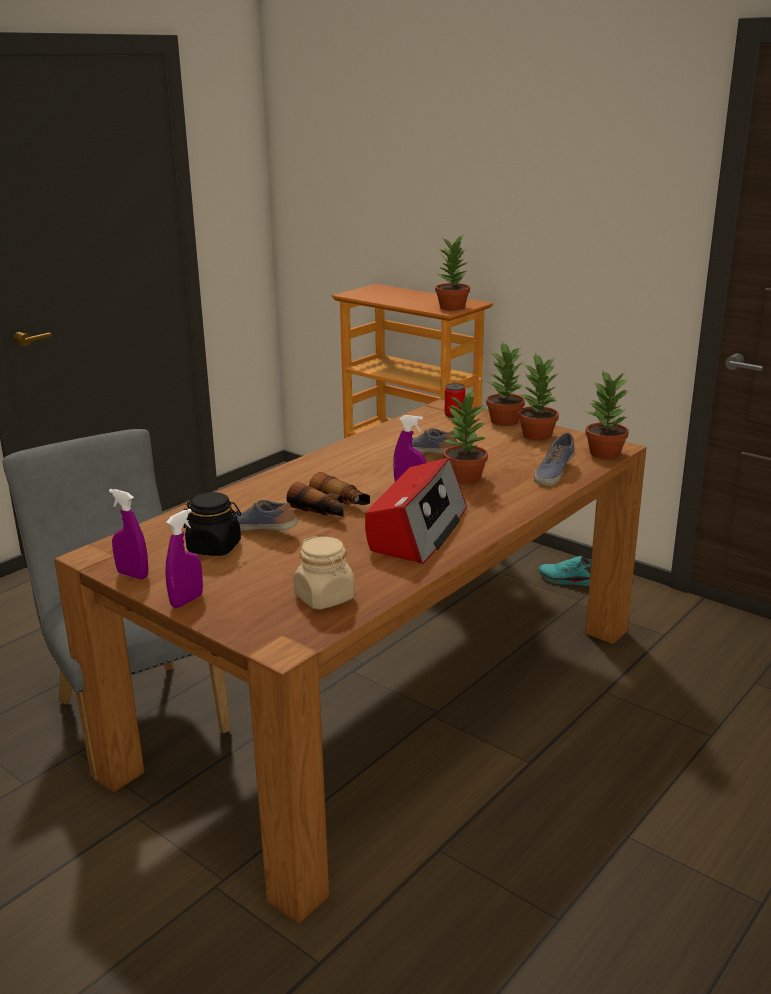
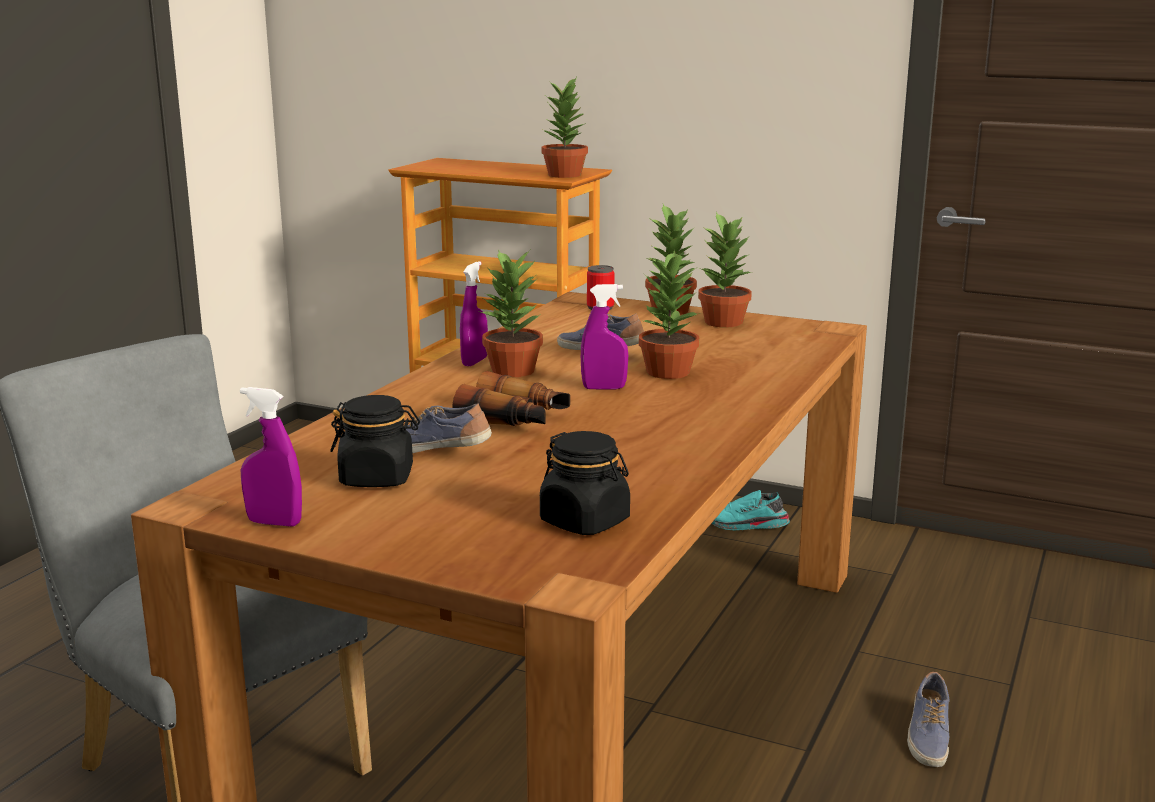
camera: 15 degrees left, 5 degrees down
(187, 601) = (382, 546): purple spray bottle -> purple spray bottle (474, 362)
(325, 598) = (585, 521): beige jar -> black jar
(417, 530) = (651, 433): radio -> none
(553, 473) = (776, 359): shoe -> shoe (927, 736)
(605, 453) = (824, 335): potted plant -> potted plant (513, 371)

